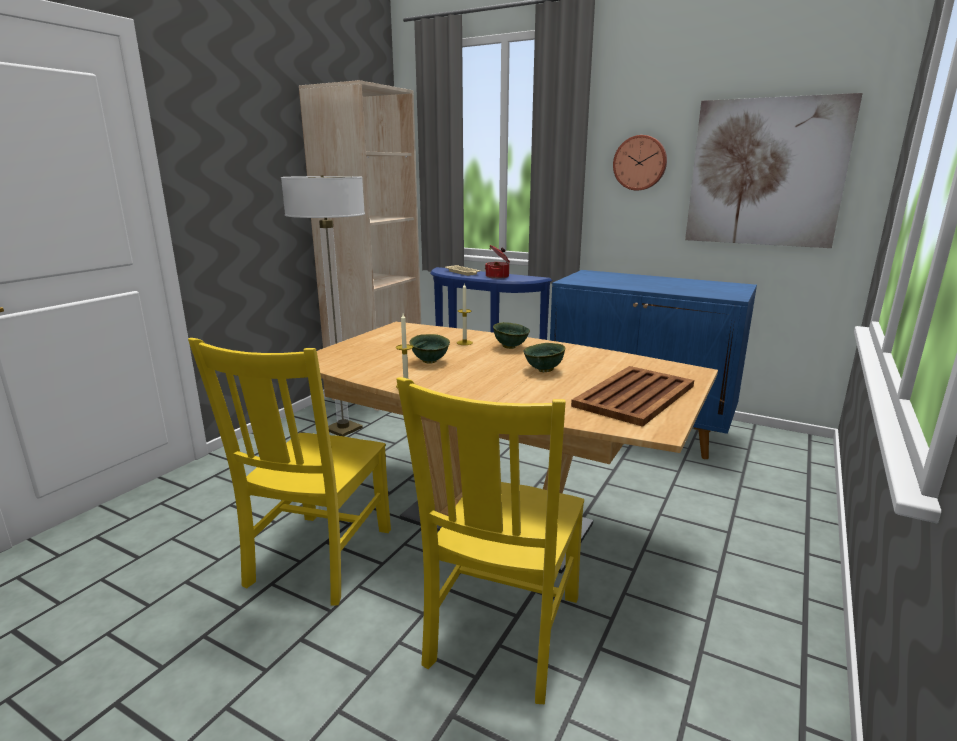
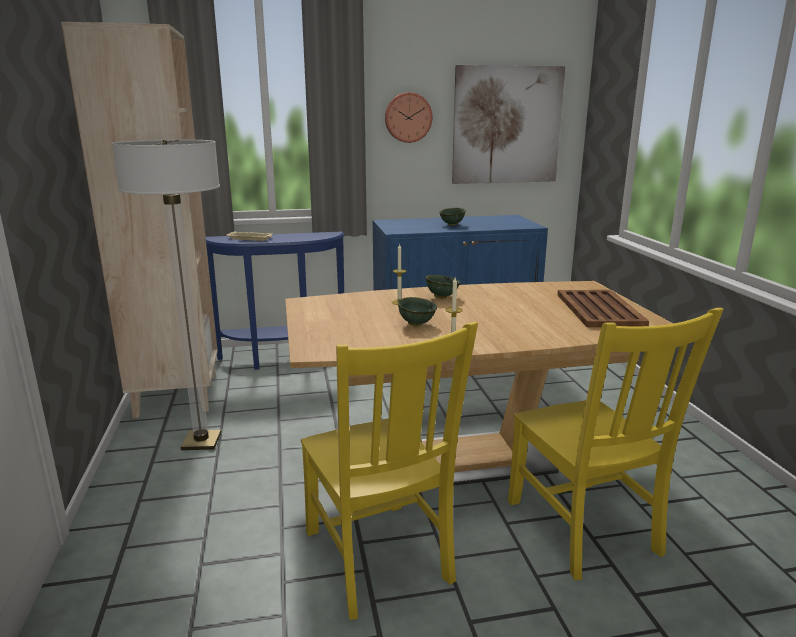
camera: 40 degrees left, 0 degrees up
(498, 276) = (296, 237): cooking pot -> none
(544, 370) = (510, 308): green bowl -> green bowl (452, 225)

